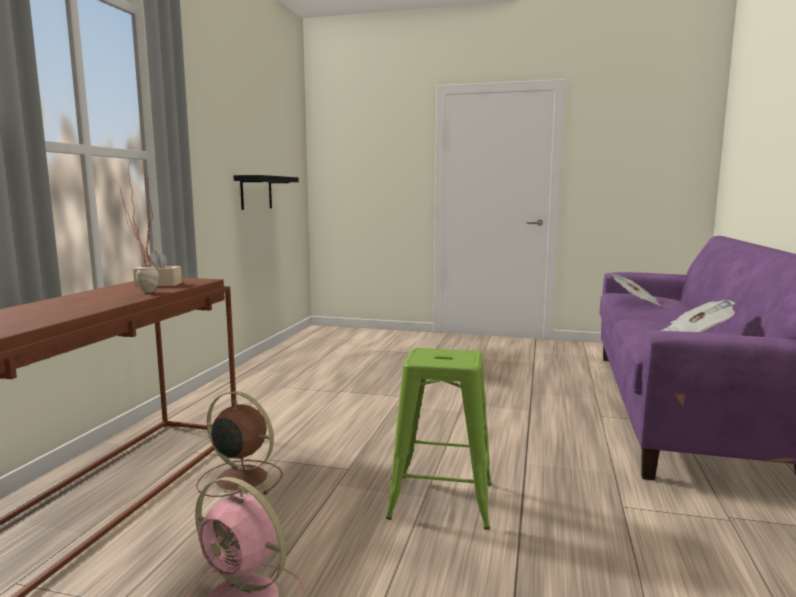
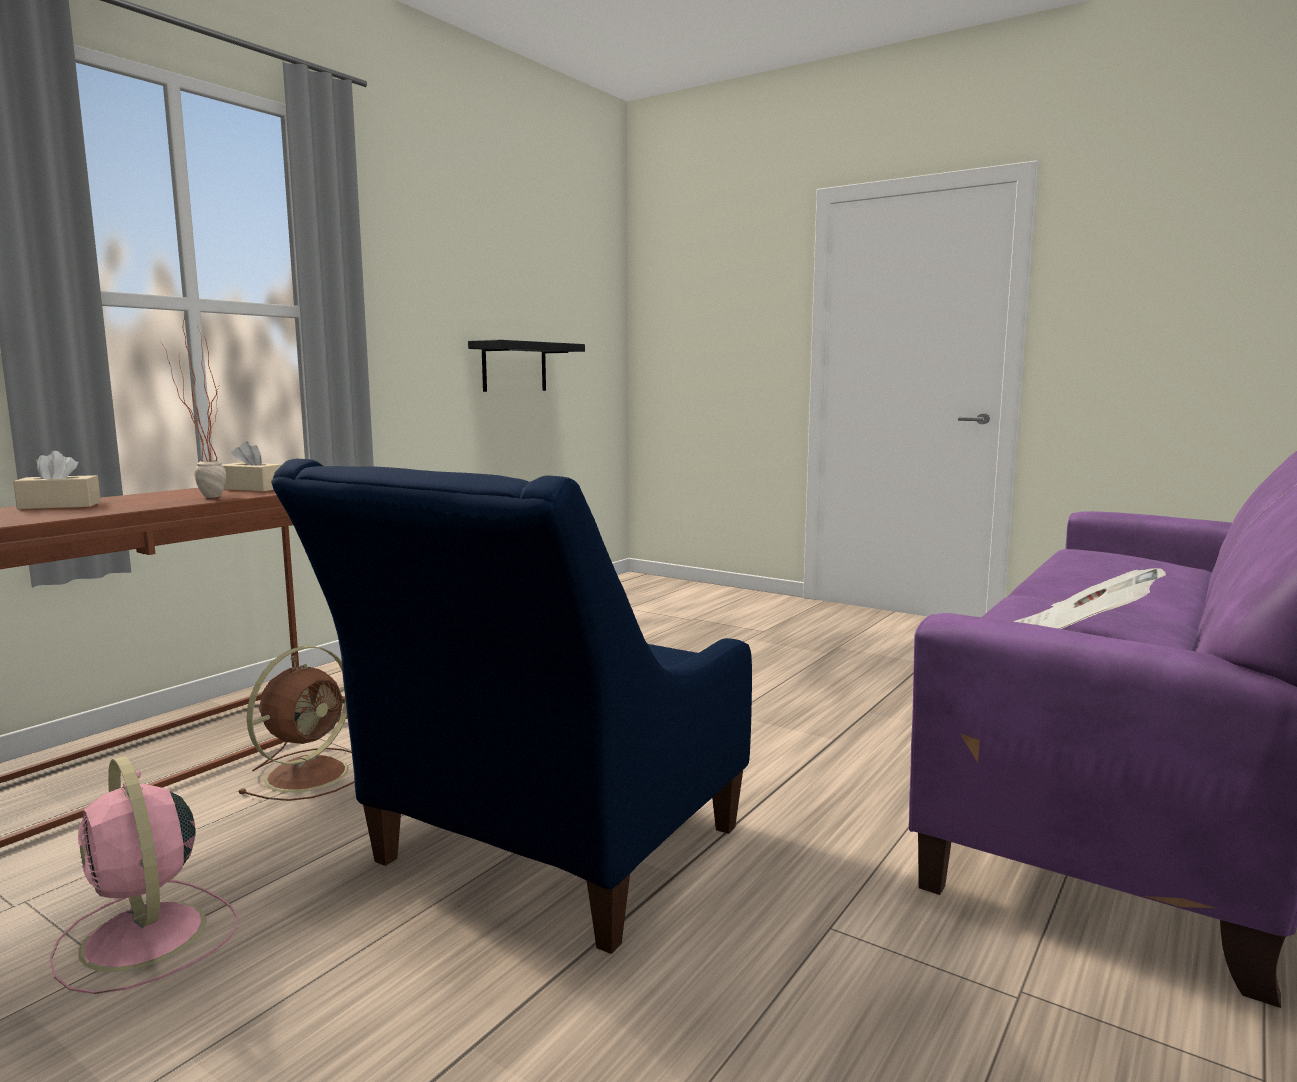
camera: 20 degrees right, 0 degrees up
(45, 305) = (60, 505): none -> beige tissue box
(239, 478) = (310, 773): brown fan -> brown fan turned 75 degrees clockwise
(442, 501) = (543, 857): green stool -> blue armchair
(635, 302) = (1080, 568): newspaper -> none

